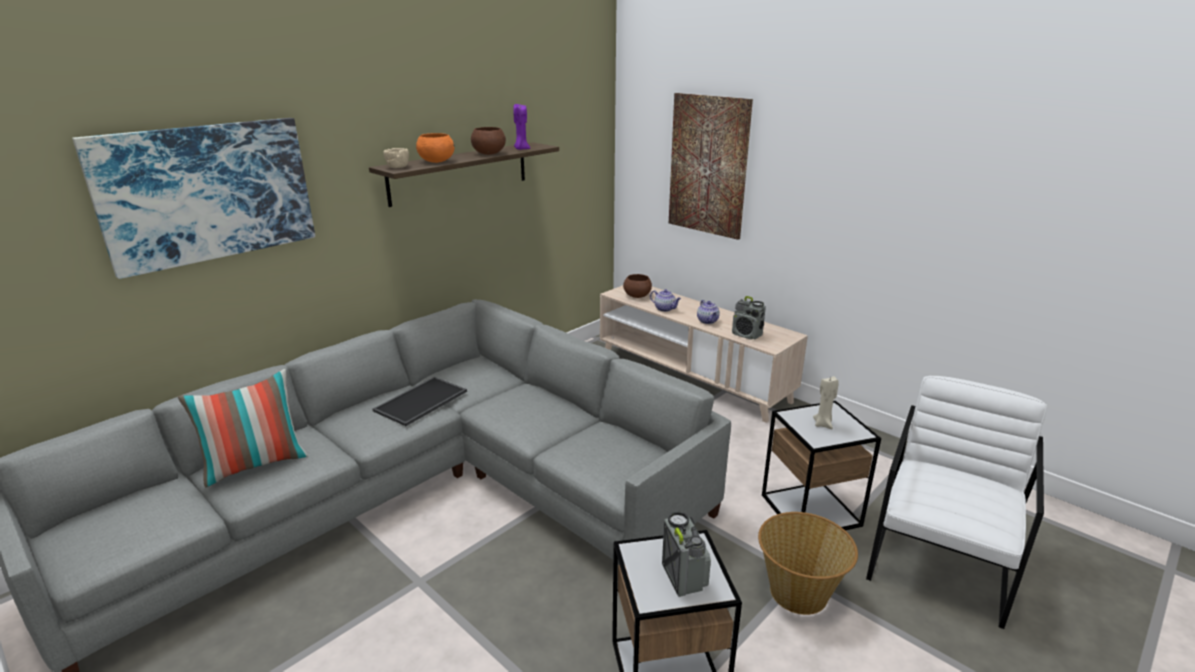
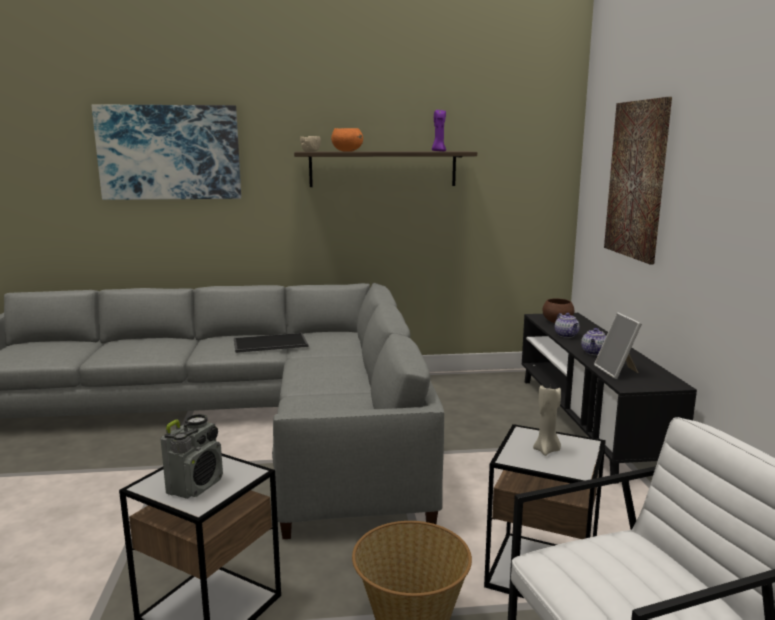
camera: 40 degrees right, 10 degrees down
(255, 465) = (131, 346): pillow -> none
(488, 154) = (402, 151): brown bowl -> none
(692, 377) = (588, 422): beige tv stand -> black tv stand
(747, 335) = (617, 371): radio -> picture frame

